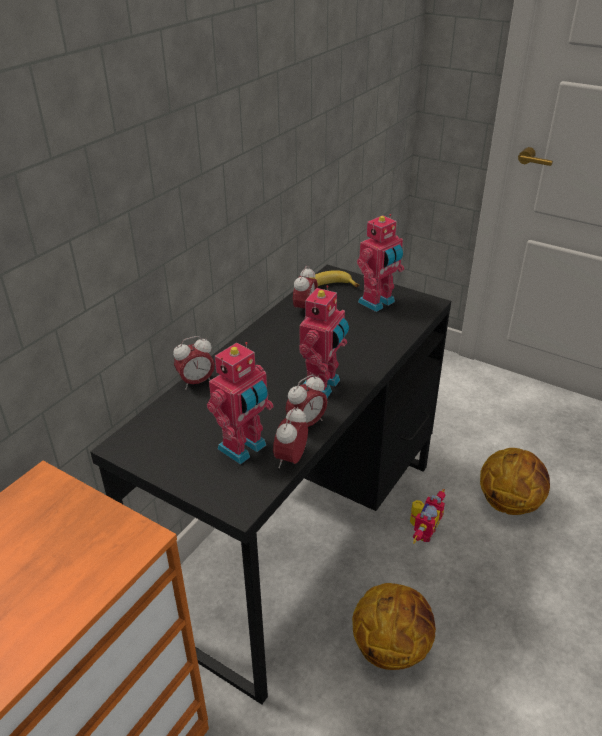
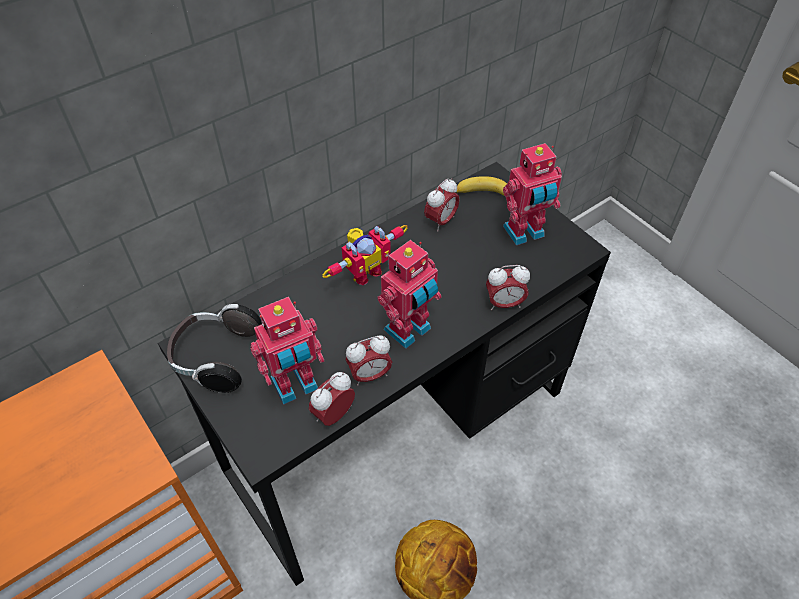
camera: 20 degrees right, 15 degrees up
(155, 447) = (215, 357): none -> headphones
(196, 382) = (288, 288): alarm clock -> alarm clock (504, 303)
(422, 531) = (521, 465): toy robot -> toy robot (364, 271)
(509, 502) = (629, 463): basketball -> none

